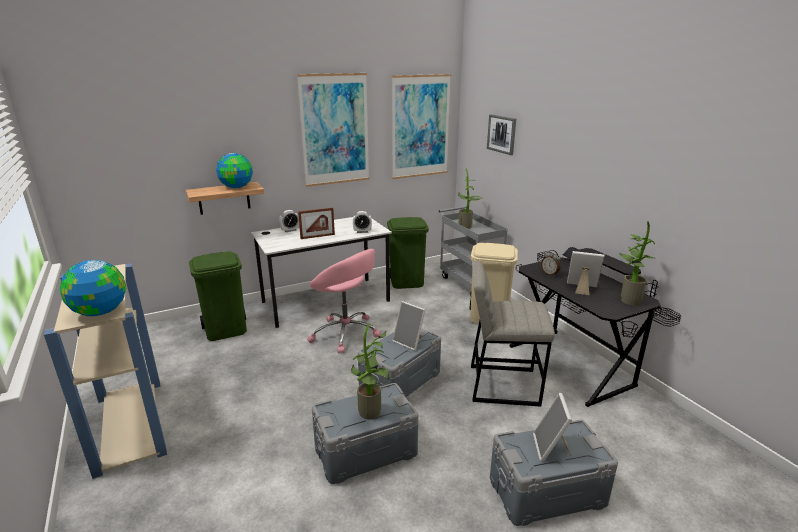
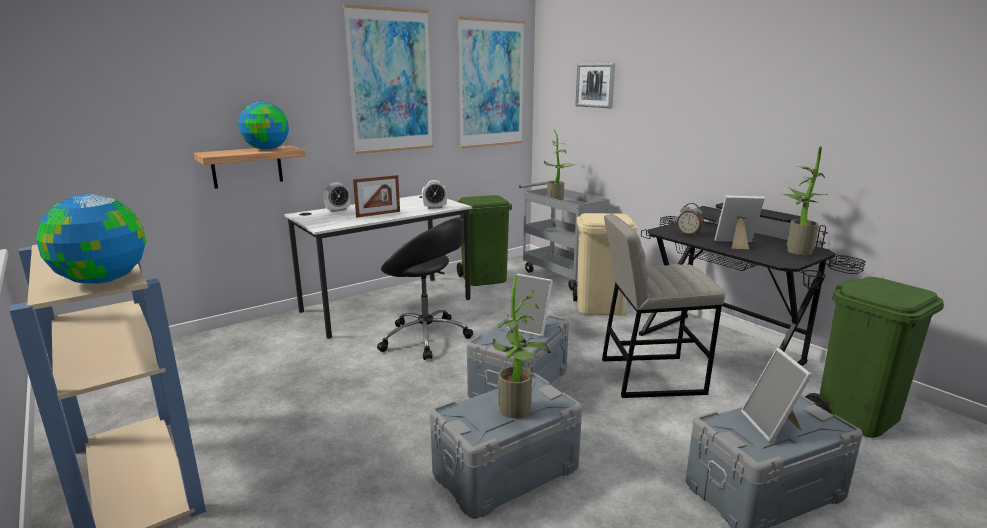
camera: 10 degrees left, 5 degrees down
(226, 330) = (257, 346): green trash can -> green trash can (857, 415)
(346, 334) = (427, 338): pink office chair -> black office chair

